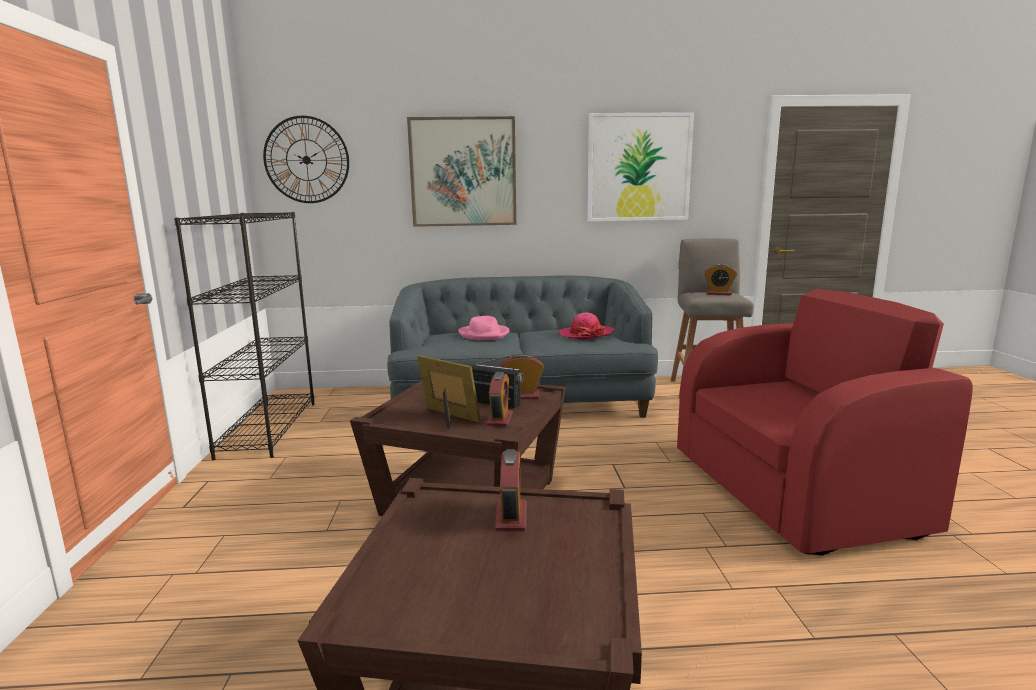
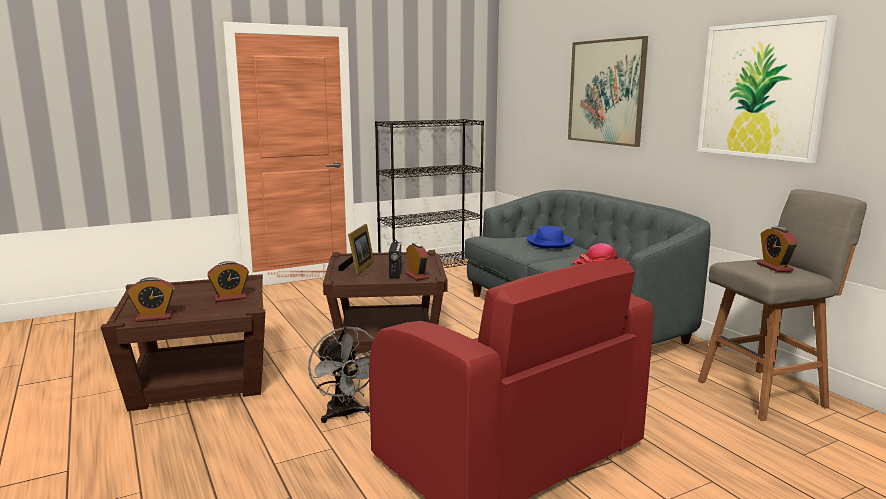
camera: 65 degrees right, 0 degrees up
(306, 160) = (521, 80): wall clock -> none
(484, 334) = (550, 243): pink hat -> blue hat
(500, 419) = (366, 278): alarm clock -> alarm clock (154, 317)
(691, 564) = (344, 415): none -> grey fan

